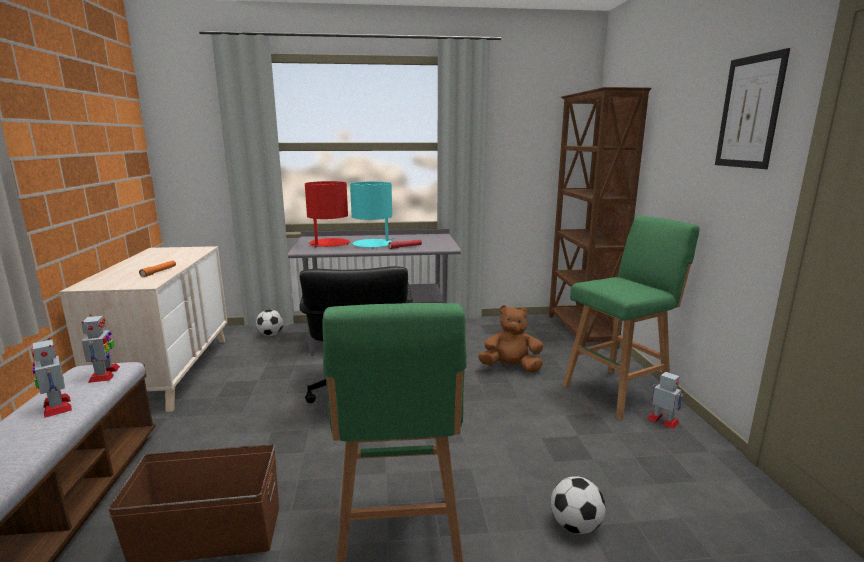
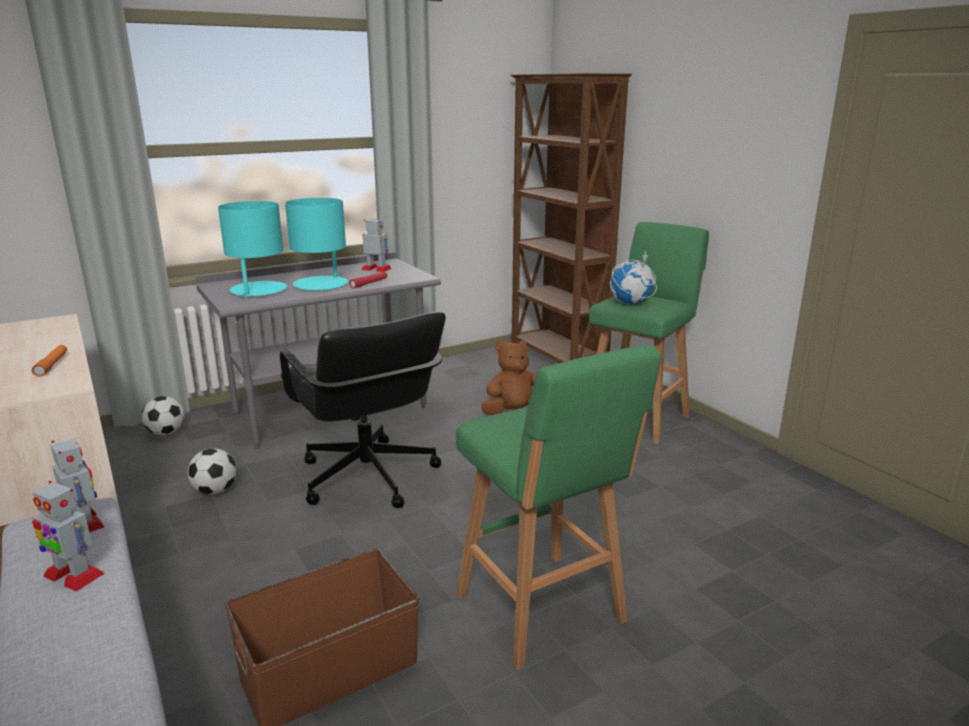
camera: 25 degrees left, 5 degrees up
(329, 244) = (258, 290): red table lamp -> turquoise table lamp
(575, 525) = (684, 547): football -> football (215, 491)
(608, 285) = (631, 303): none -> globe
(663, 420) = (694, 435): toy robot -> toy robot (376, 269)
(749, 112) = (759, 114): picture -> none

